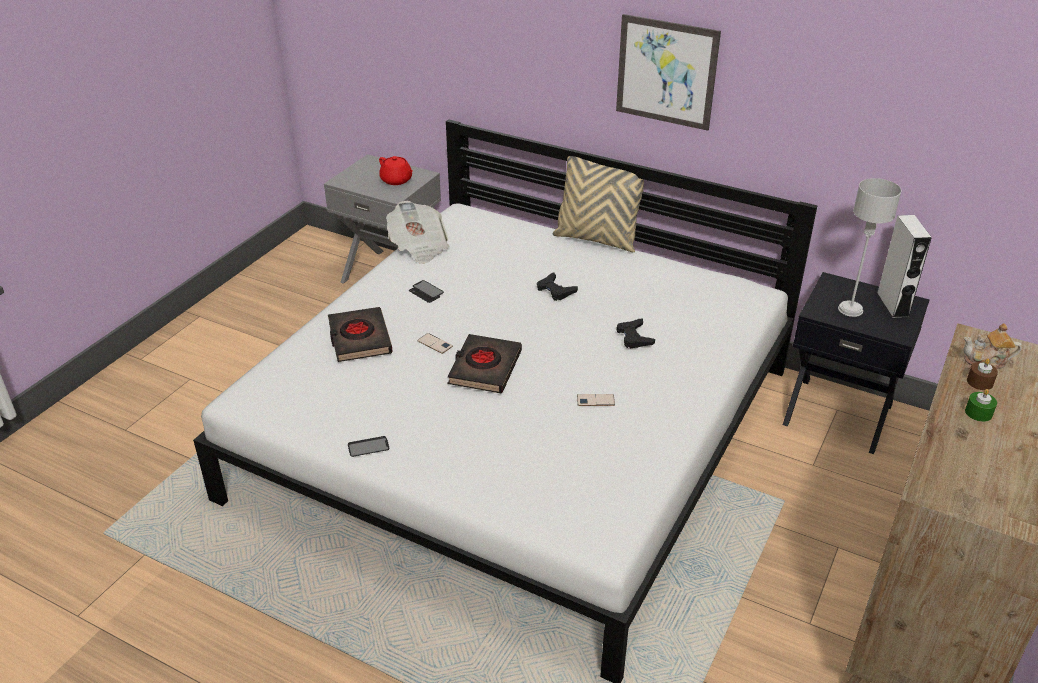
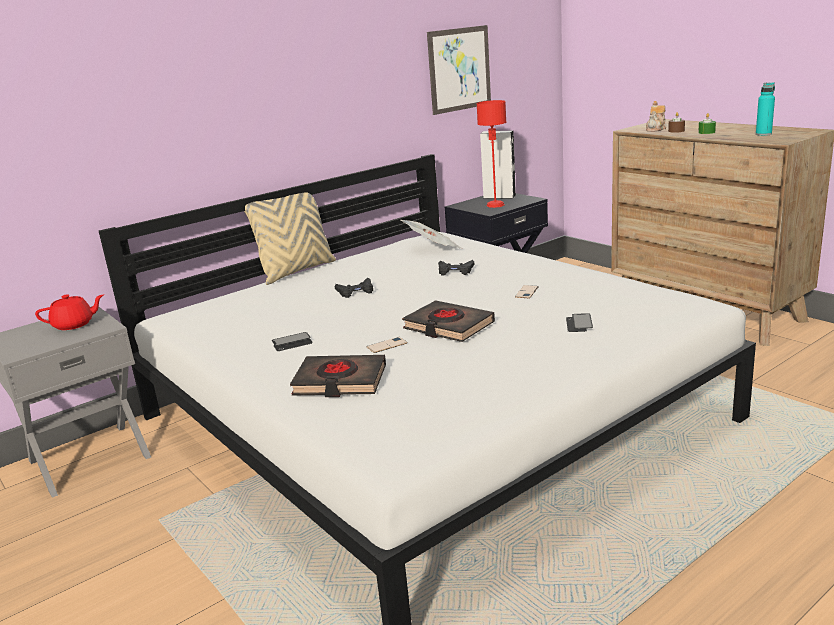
camera: 65 degrees left, 15 degrees down
(368, 447) = (535, 389): phone -> phone (579, 324)
(418, 247) = (201, 341): newspaper -> newspaper (433, 249)
(666, 72) = (301, 91): picture -> picture (459, 69)
(850, 309) = (495, 205): grey table lamp -> red table lamp
(986, 472) = (763, 134): none -> turquoise bottle

